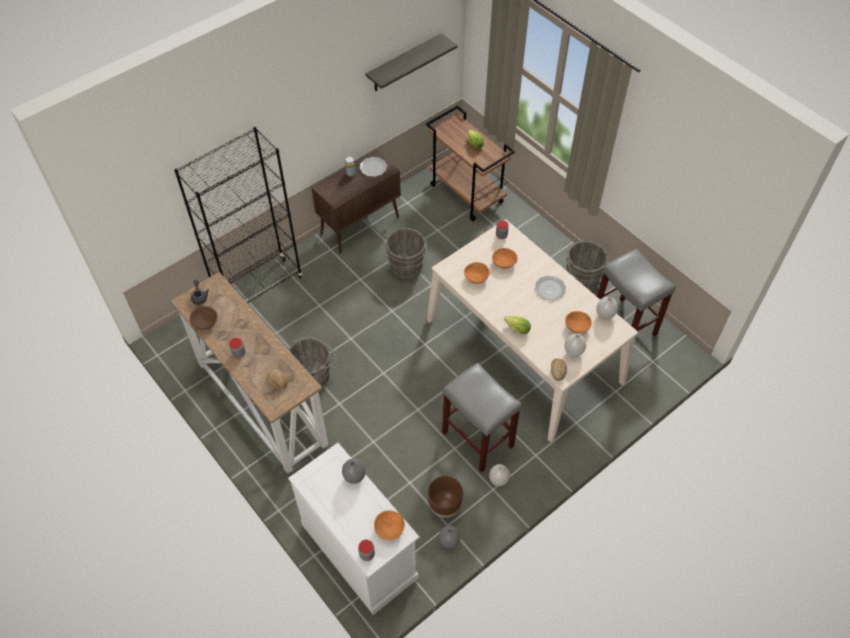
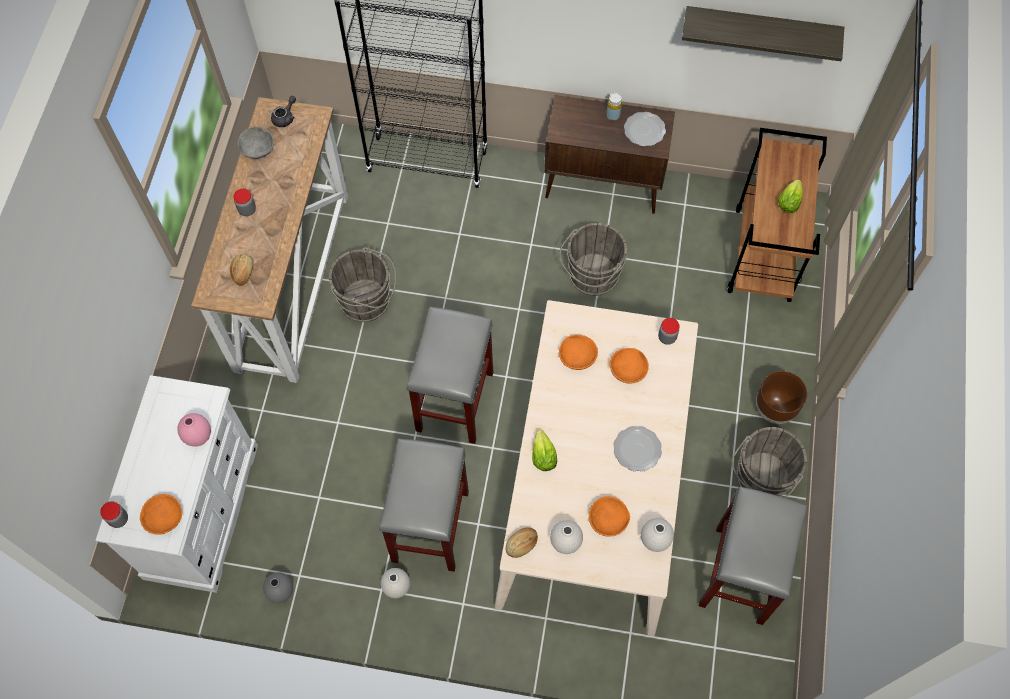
camera: 50 degrees right, 10 degrees up
(204, 322) = (258, 149): brown bowl -> grey bowl
(355, 477) = (199, 437): grey vase -> pink vase
(415, 376) = (454, 400): none -> grey stool
(444, 506) = (320, 554): brown planter -> brown planter (774, 408)

